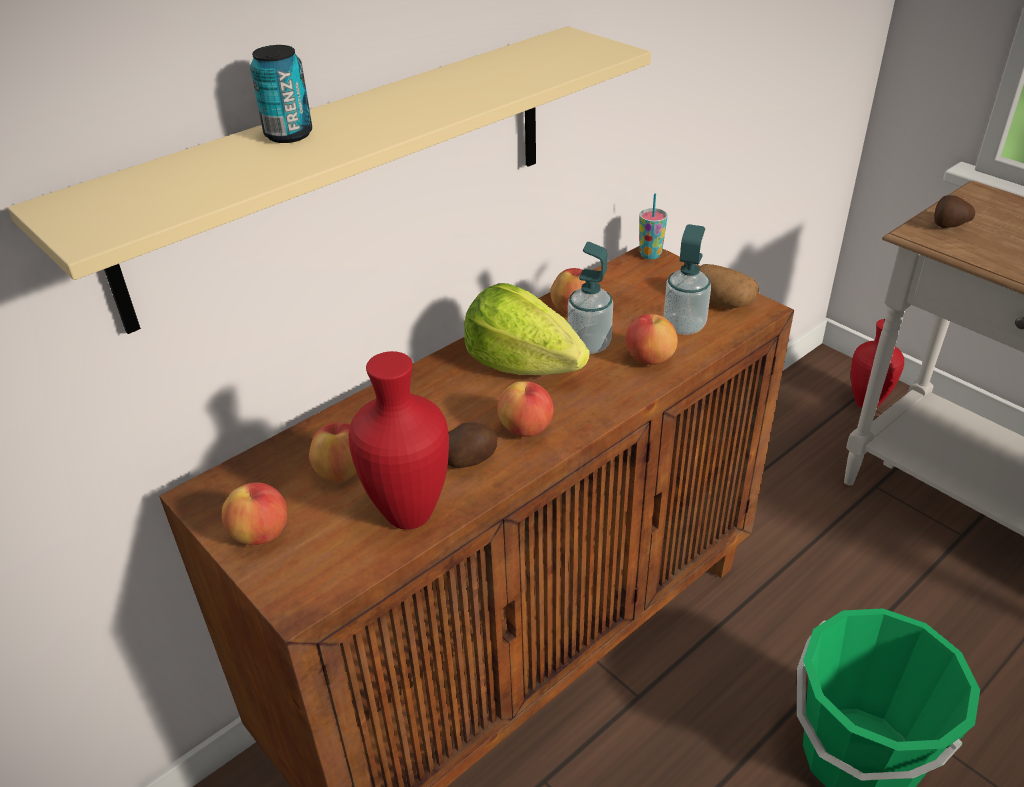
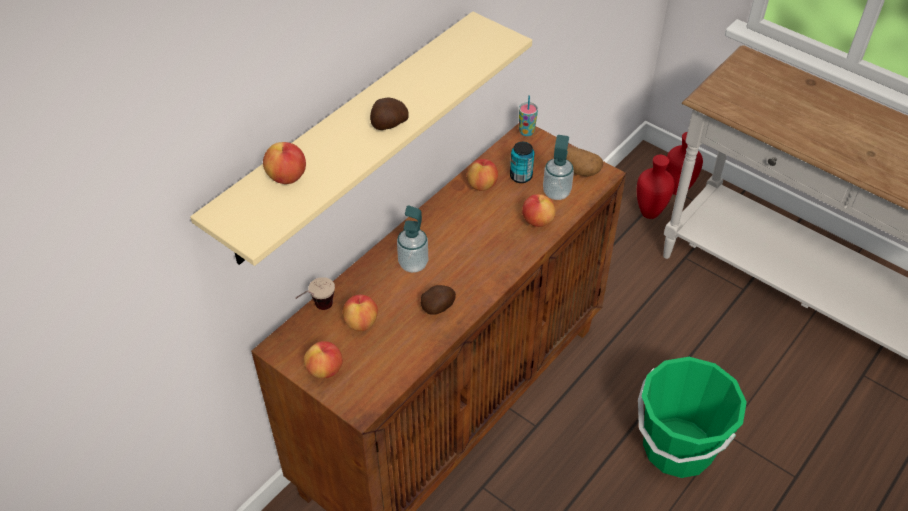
camera: 10 degrees left, 10 degrees up
(280, 448) = (317, 310): none -> cup
(288, 134) = (330, 140): can -> can (521, 176)
(406, 514) = (409, 348): red vase -> red vase (648, 213)
(522, 365) = (456, 233): lettuce -> none
(526, 429) = (468, 281): apple -> apple (287, 177)
(589, 345) = (497, 213): soap dispenser -> soap dispenser (413, 264)
(948, 225) = (725, 90): potato -> potato (389, 125)

